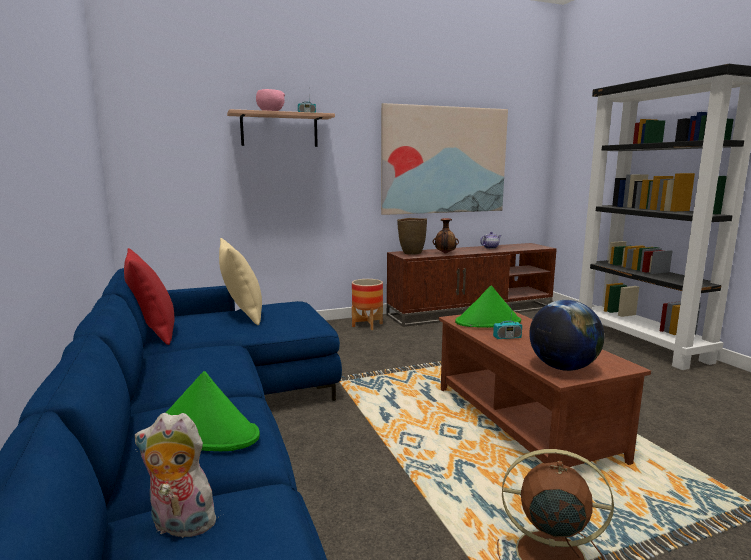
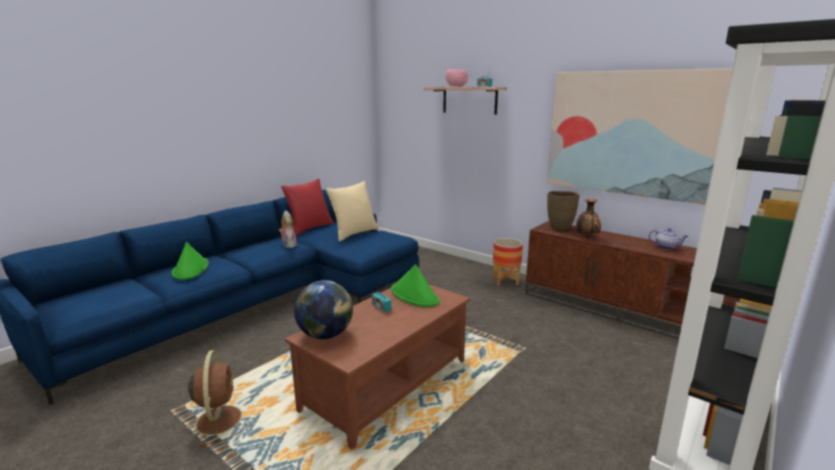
camera: 60 degrees right, 5 degrees up
(179, 526) = (120, 286): plush toy -> plush toy (288, 245)

